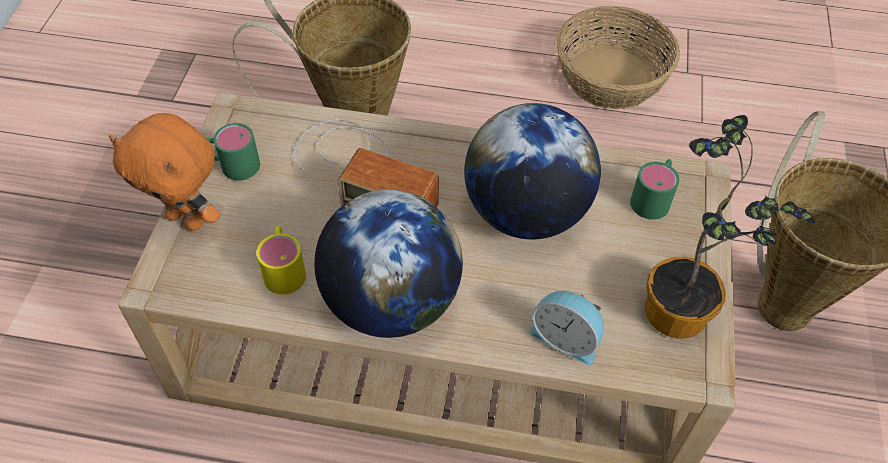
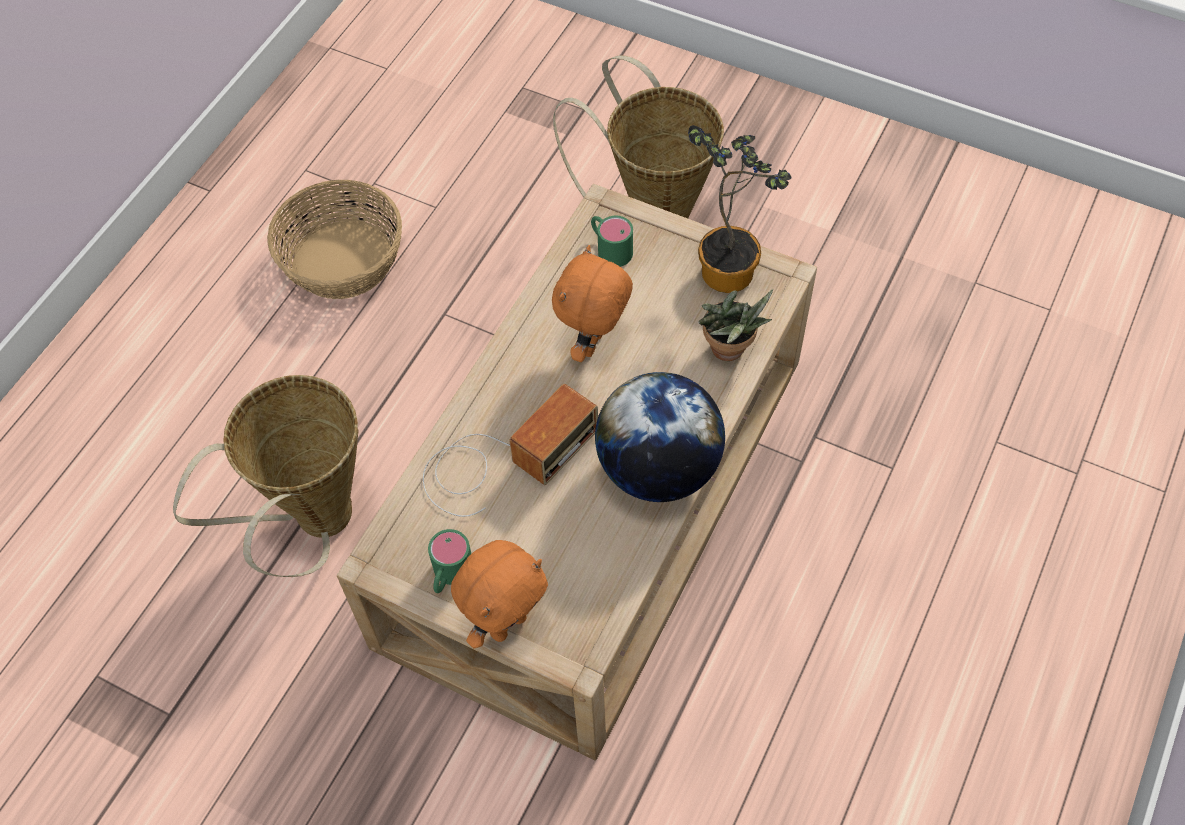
camera: 70 degrees left, 5 degrees up
(284, 268) = (593, 548): yellow mug -> none
(525, 213) = (594, 344): globe -> orange plush toy
(566, 337) = (729, 352): alarm clock -> potted plant

